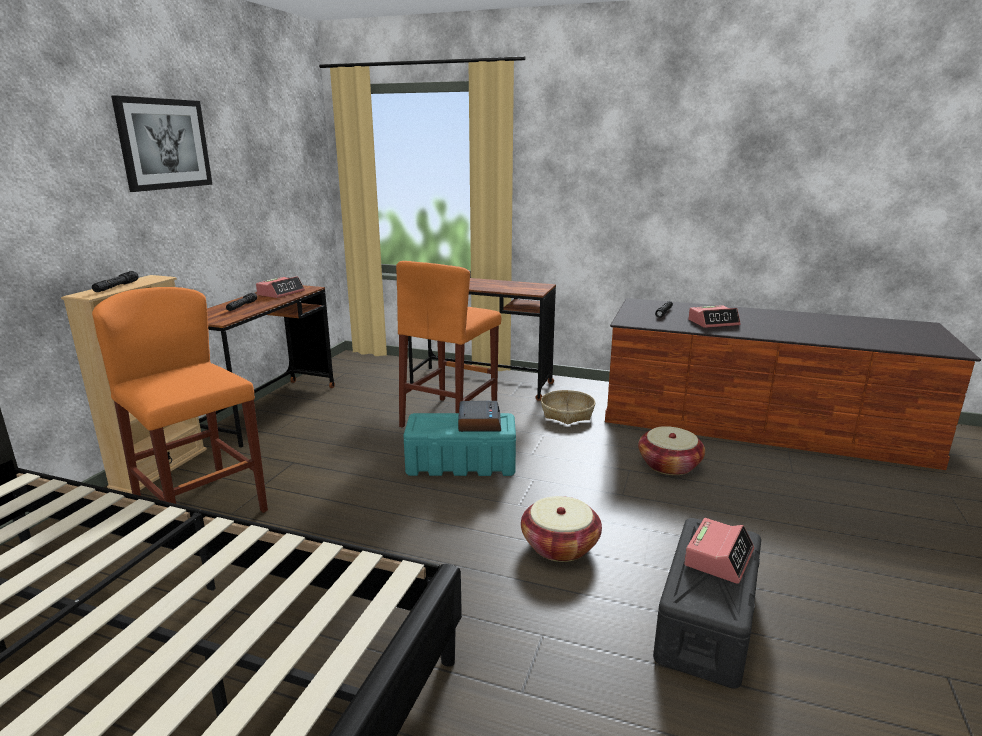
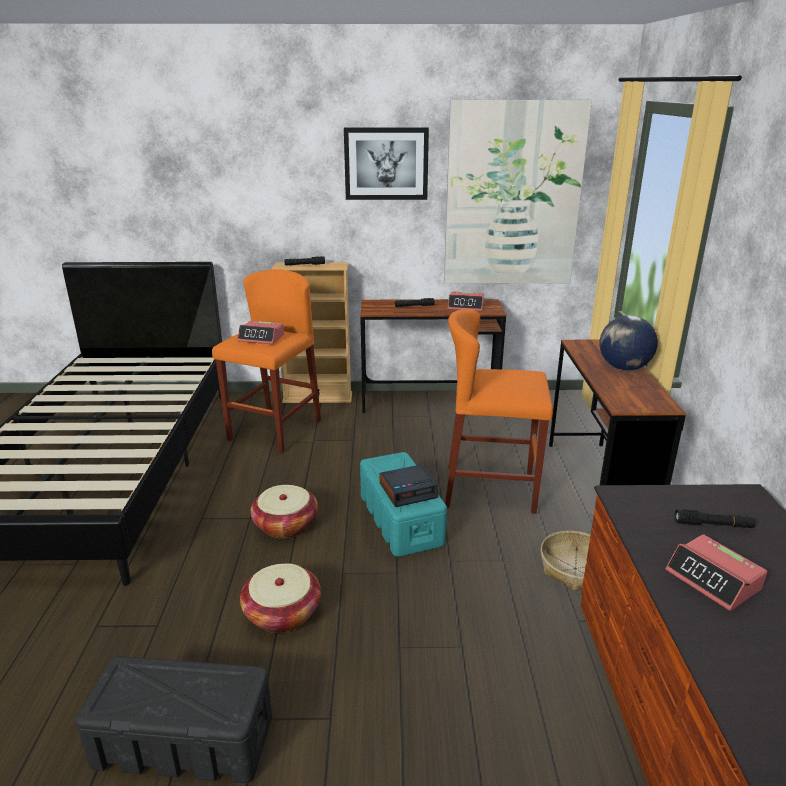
camera: 70 degrees right, 5 degrees up
(271, 175) = (513, 196): none -> picture
(477, 282) = (623, 368): none -> globe
(669, 465) = (499, 685): basket -> basket (286, 525)
(719, 557) = (188, 695): alarm clock -> alarm clock (261, 338)

